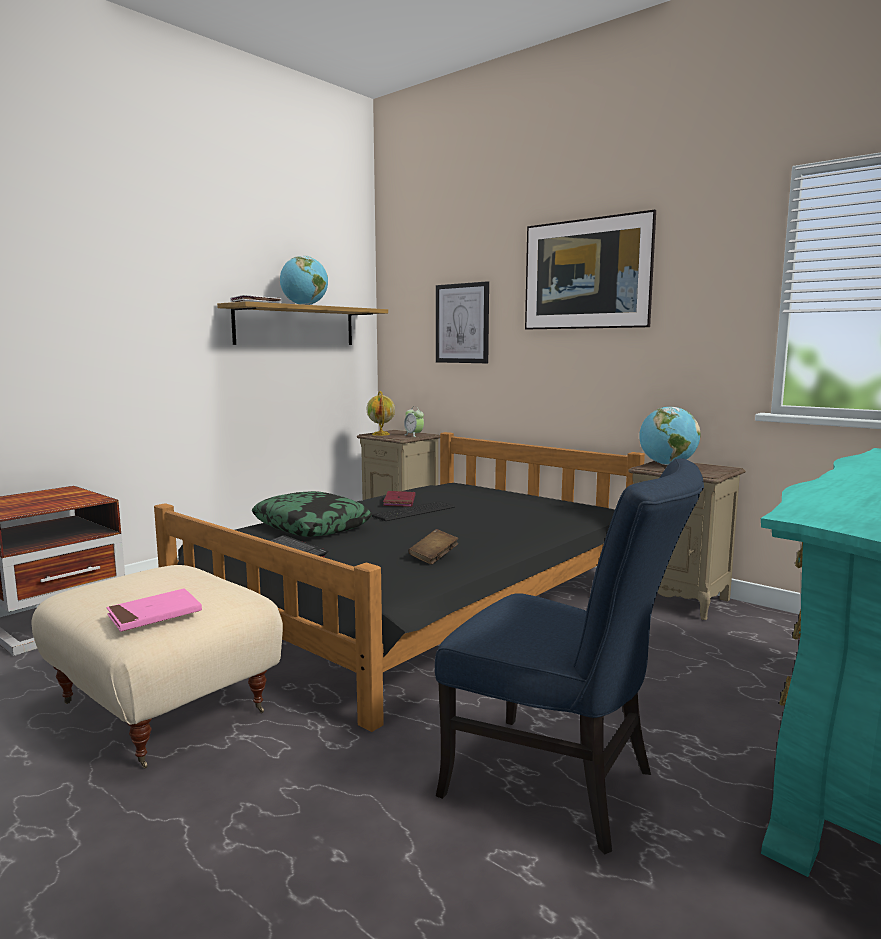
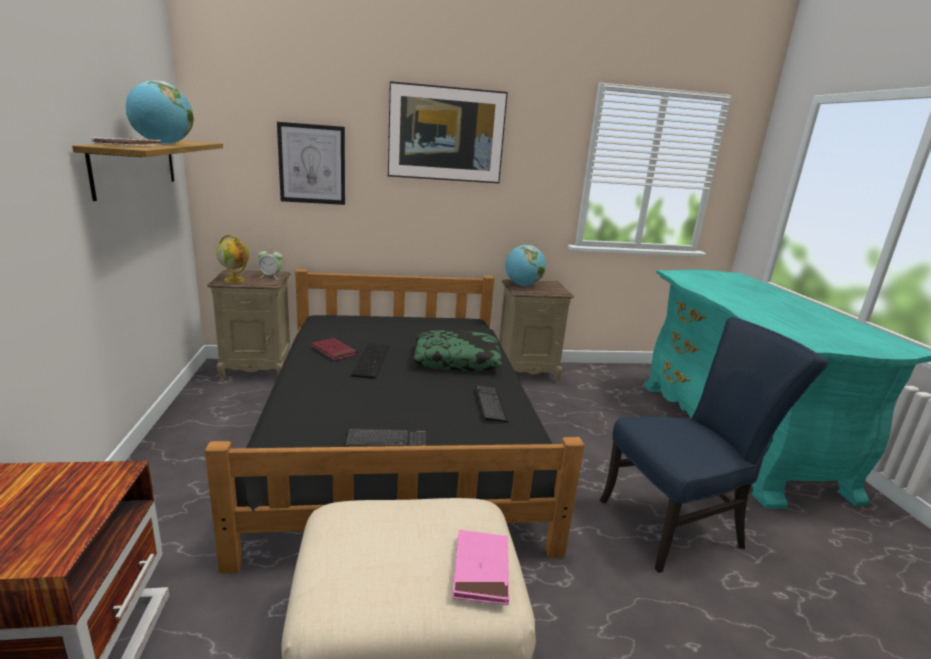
camera: 50 degrees left, 10 degrees up
(312, 526) = (331, 405): pillow -> pillow (457, 360)
(433, 557) = (491, 404): brown book -> keyboard

